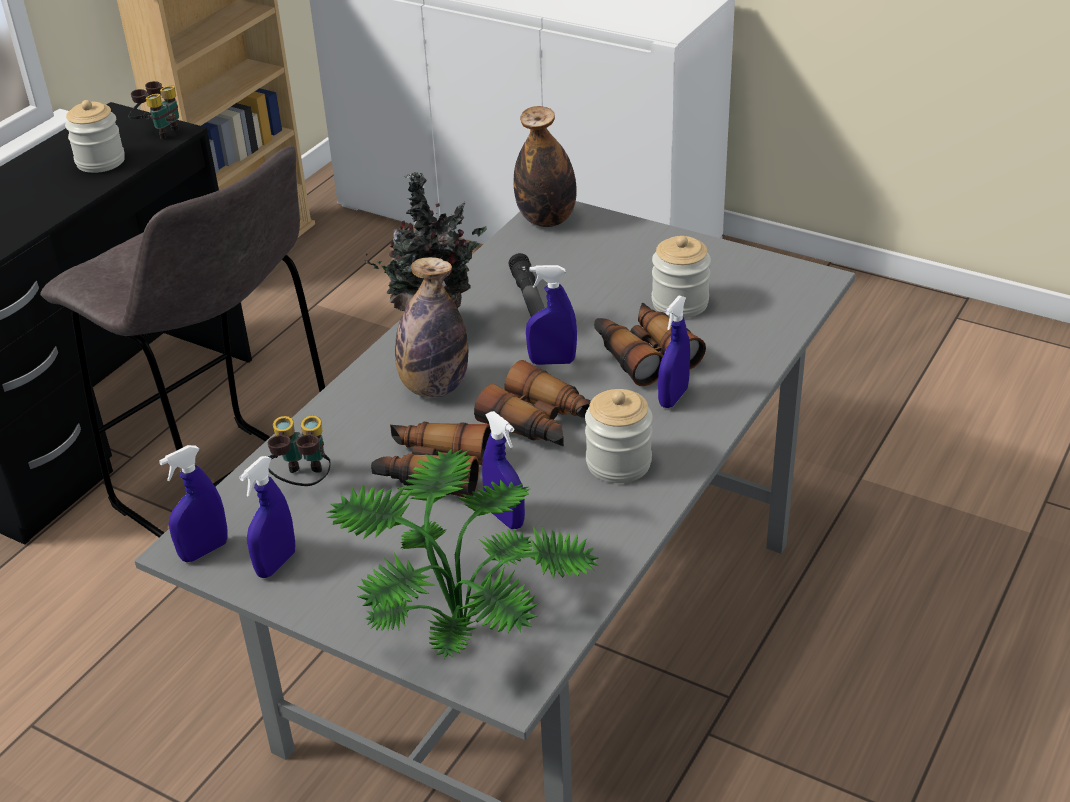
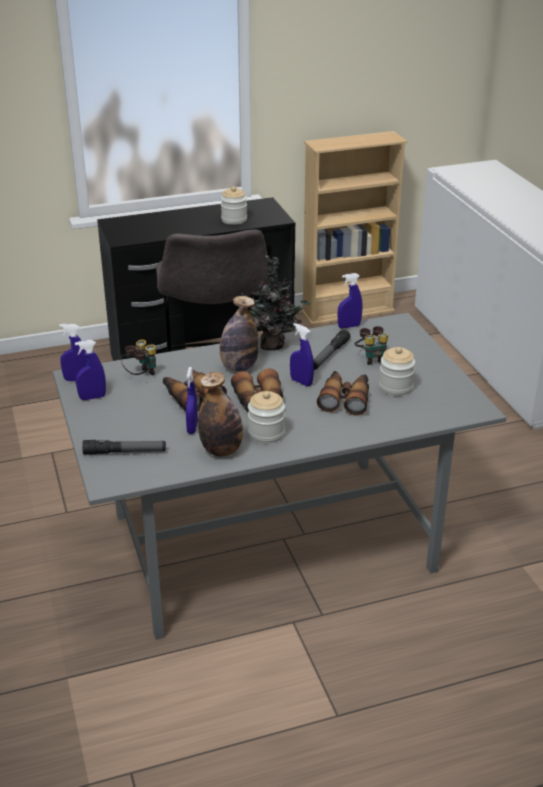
camera: 40 degrees right, 5 degrees down
(159, 131) = (274, 216): binoculars -> binoculars (371, 358)
(463, 618) = (125, 452): potted plant -> flashlight
(546, 219) = (391, 325): bottle -> bottle (221, 450)
(673, 397) = (329, 422): blue spray bottle -> blue spray bottle (349, 326)

